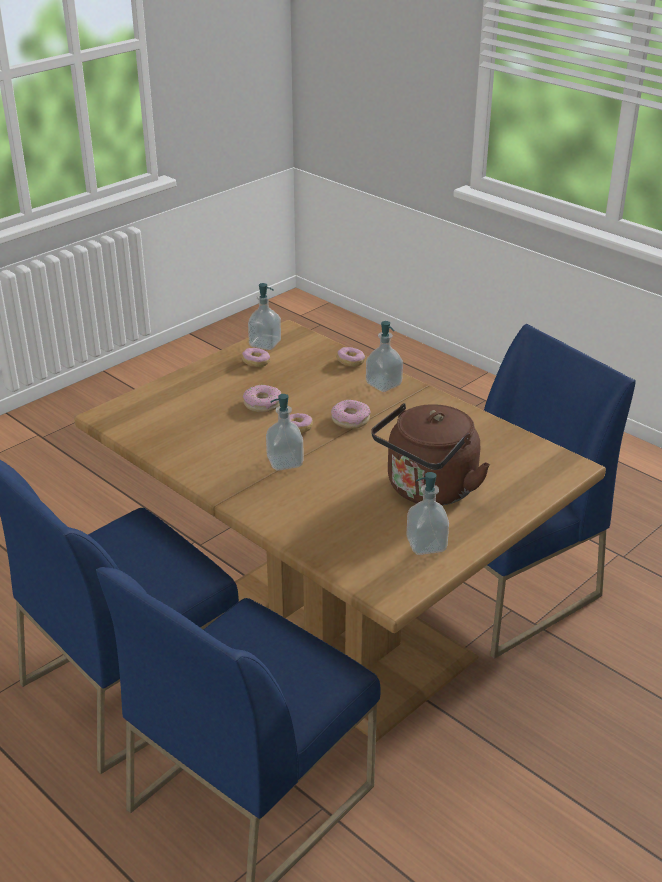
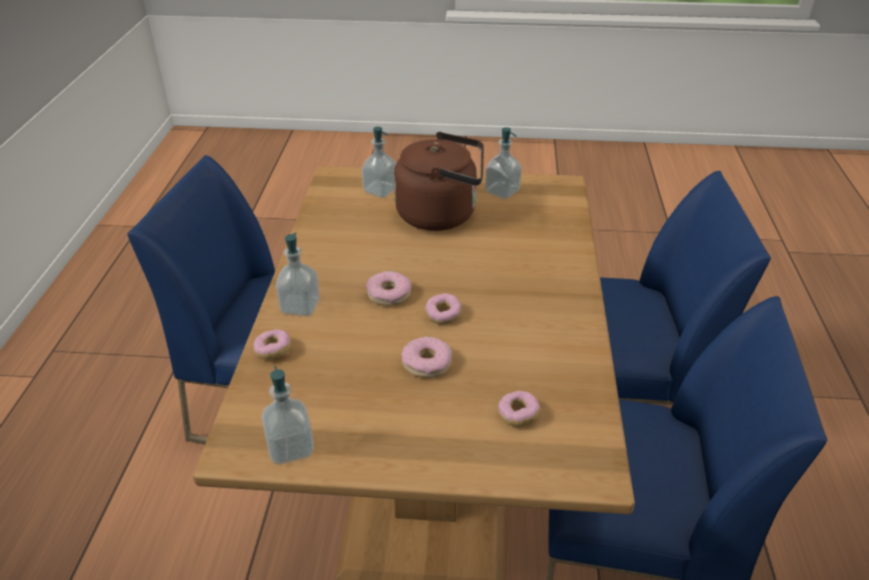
camera: 130 degrees left, 5 degrees up
(256, 363) = (347, 424): donut -> donut (518, 415)
(285, 462) = (499, 294): soap dispenser -> soap dispenser (380, 190)

